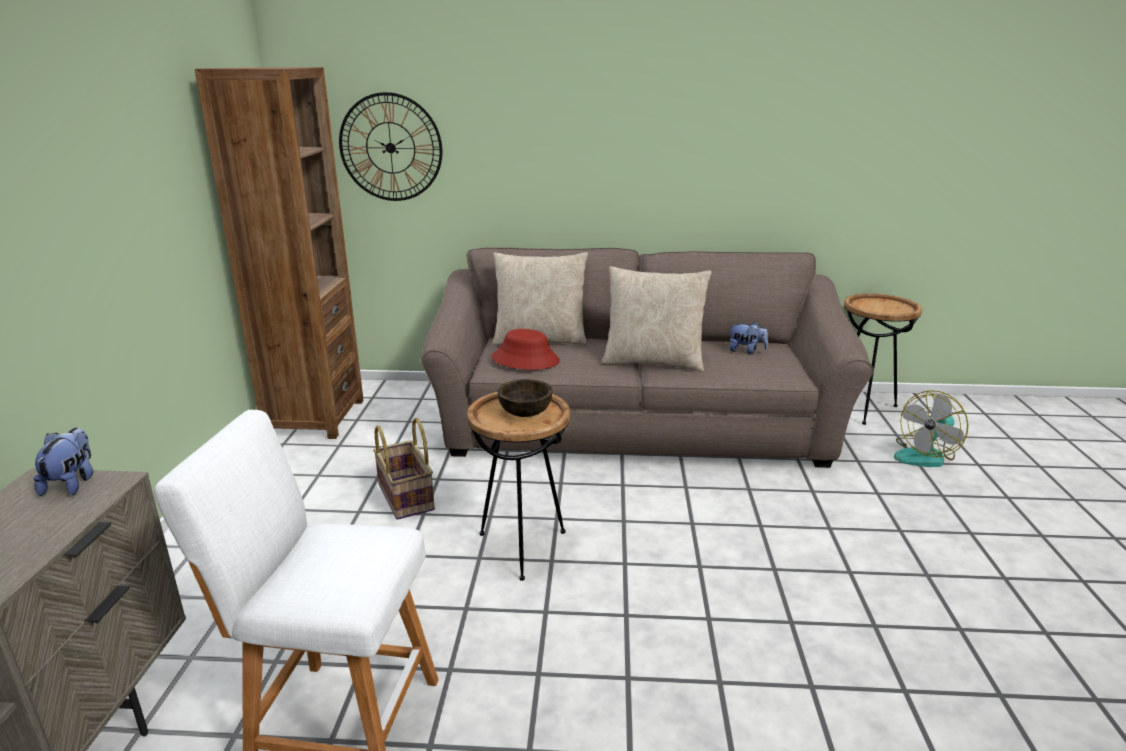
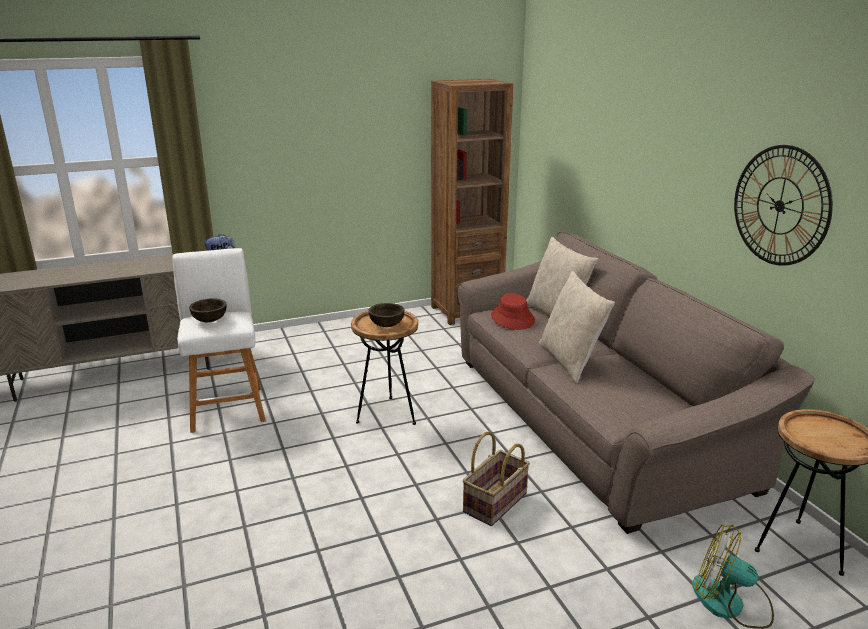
camera: 65 degrees right, 0 degrees up
(328, 564) = (210, 320): none -> brown bowl
(390, 148) = (561, 144): wall clock -> wall clock (780, 206)
(407, 497) = (408, 365): basket -> basket (496, 503)
(746, 351) = (646, 395): plush toy -> none

